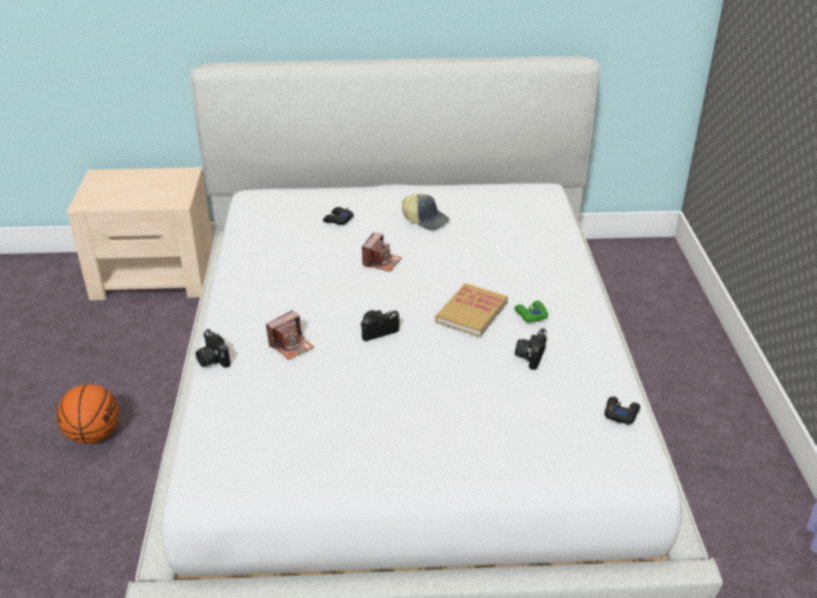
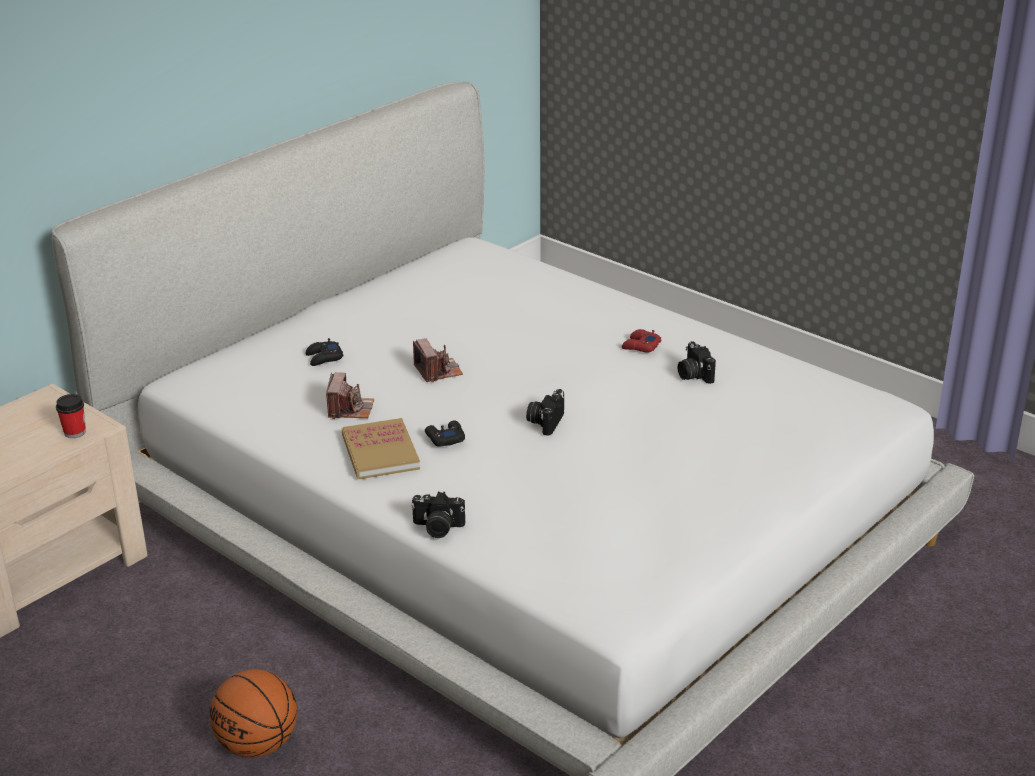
camera: 45 degrees left, 5 degrees down
(165, 199) = (75, 432): none -> cup
(291, 345) = (490, 476): camera -> camera (350, 409)
(425, 219) = (411, 318): cap -> none
(471, 312) = (594, 368): book -> book (380, 452)
(530, 315) = (640, 346): green game controller -> red game controller
(620, 413) = (817, 378): black game controller -> black game controller (445, 438)

